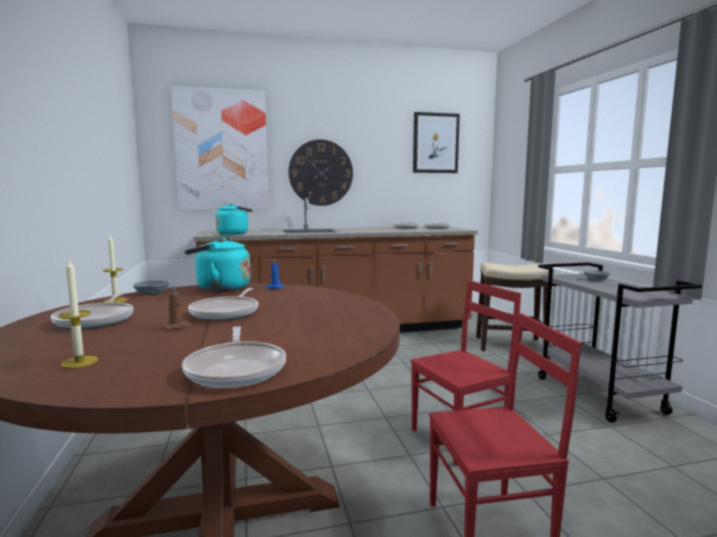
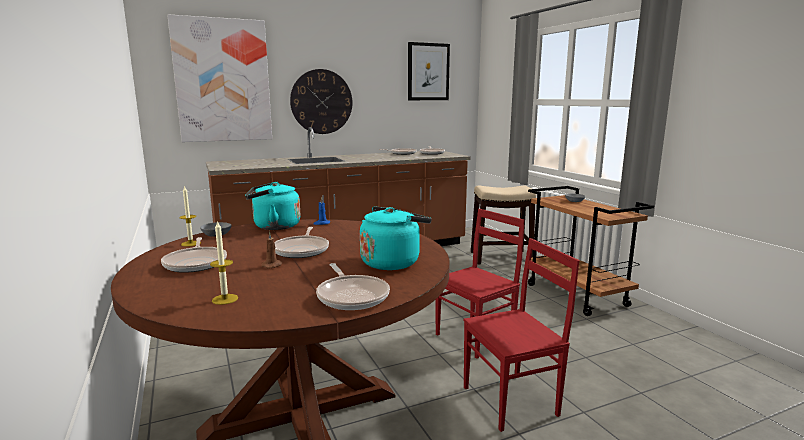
camera: 10 degrees left, 5 degrees up
(234, 234) = (246, 166): turquoise kettle -> turquoise kettle (392, 262)
(600, 395) = (577, 295): grey cart -> brown cart

